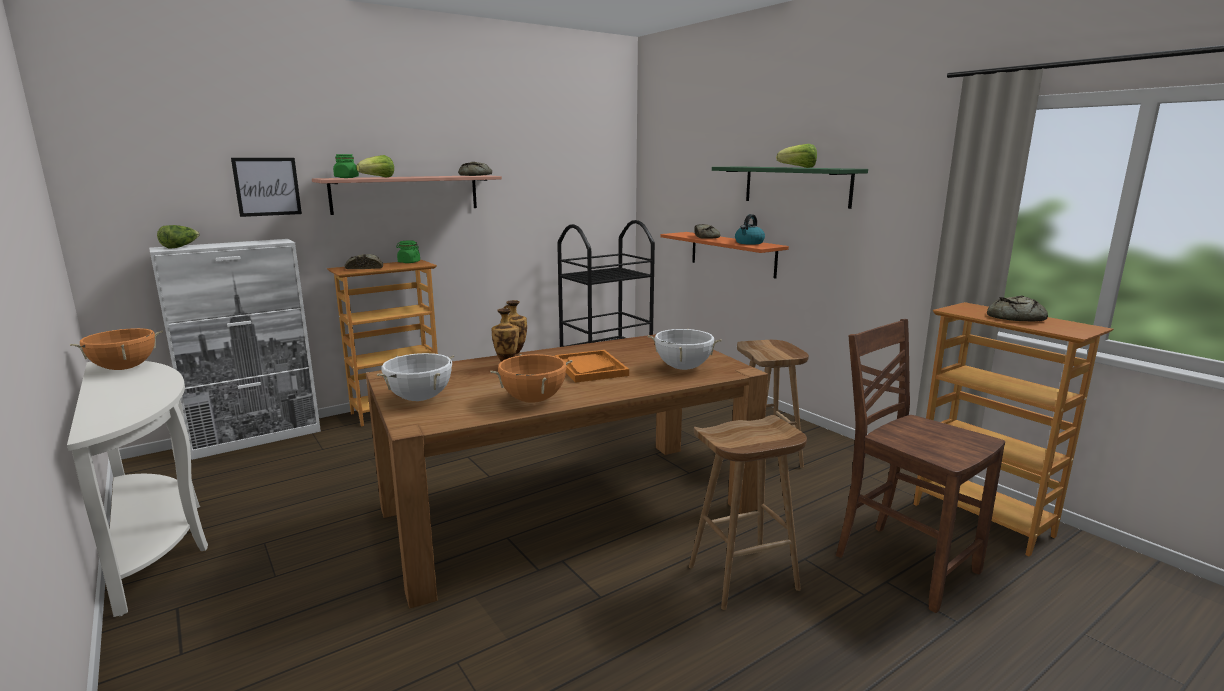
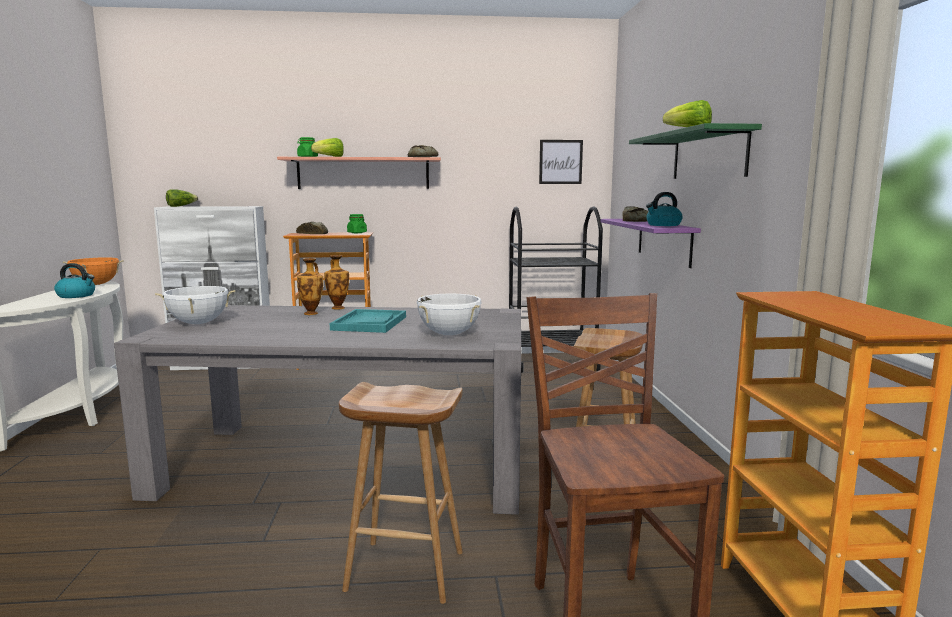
camera: 30 degrees right, 5 degrees down
(152, 389) = (77, 295): none -> kettle
(267, 186) = (251, 164): picture -> picture (560, 162)
(533, 400) = (266, 336): orange cooking pot -> none
(569, 508) = (348, 464): brown dining table -> grey dining table
(590, 368) = (369, 323): orange tray -> turquoise tray
(732, 254) = (663, 241): orange shelf -> purple shelf
(1013, 318) = (831, 308): bread -> none

